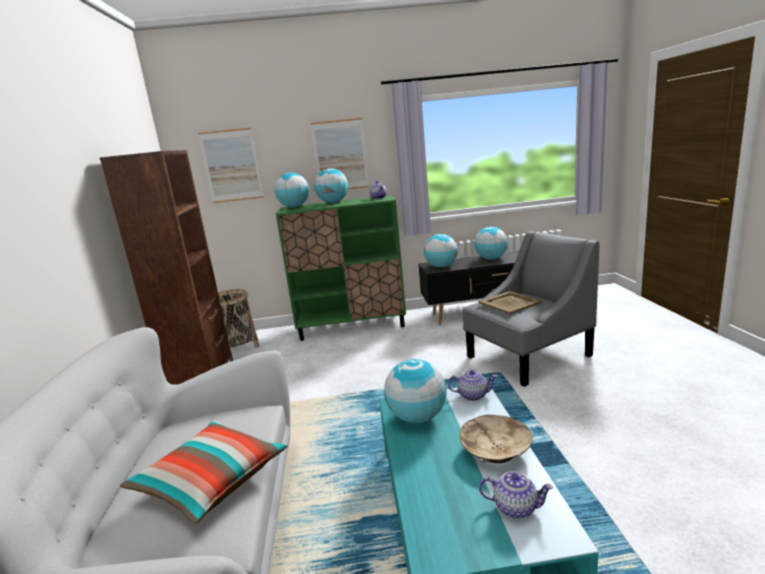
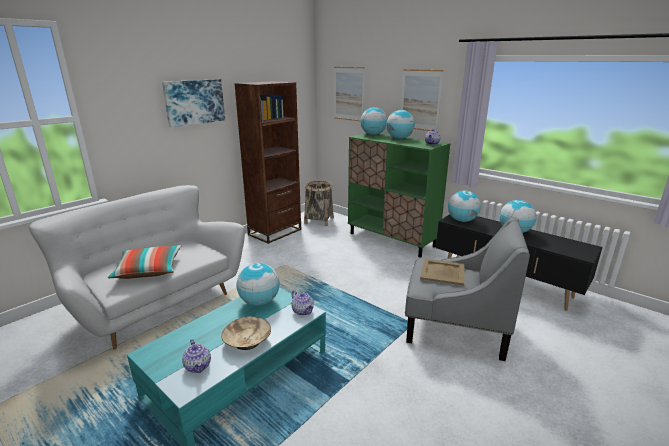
camera: 45 degrees right, 5 degrees up
(57, 191) = (194, 102): none -> picture

